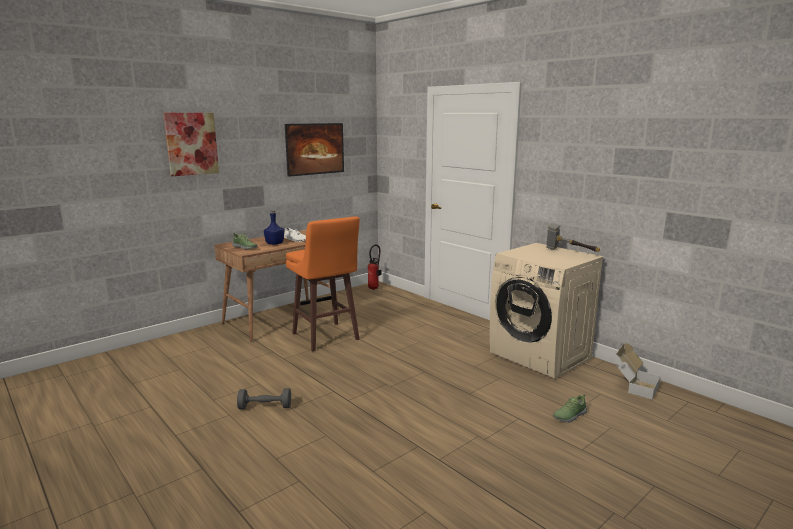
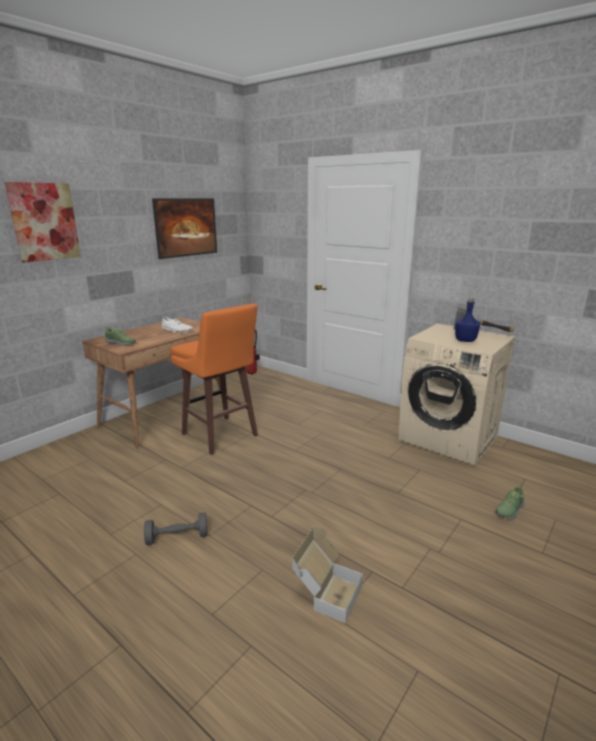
camera: 10 degrees left, 5 degrees up
(275, 244) = (154, 336): blue bottle -> blue bottle (466, 340)
(634, 386) = (551, 466): cardboard box -> cardboard box (326, 592)

